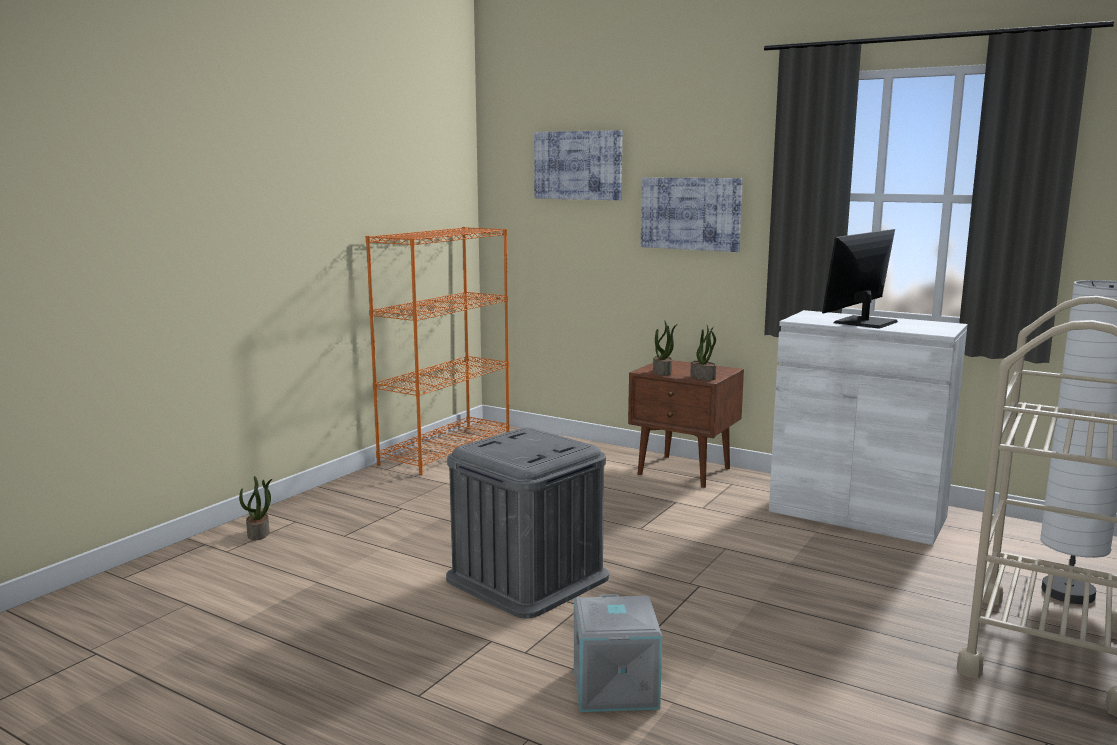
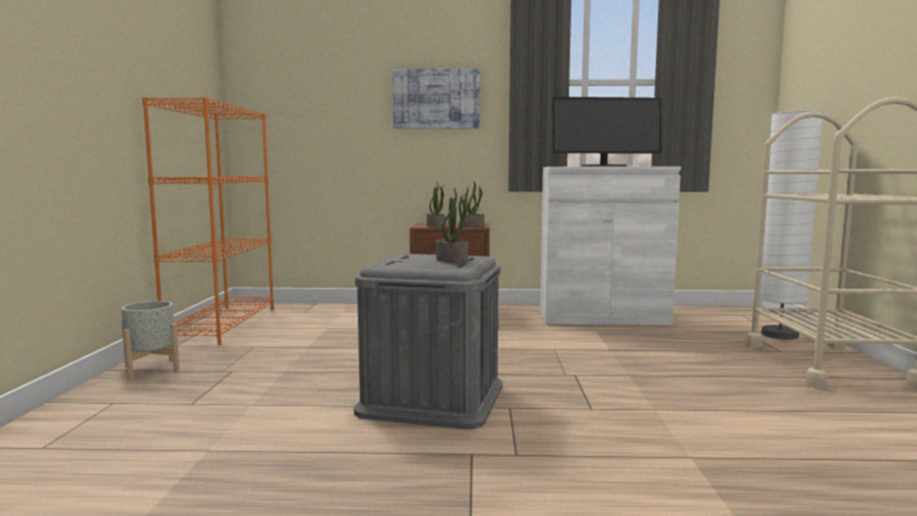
camera: 30 degrees left, 5 degrees down
(259, 534) = (73, 422): potted plant -> potted plant (452, 260)
(347, 492) = (151, 369): none -> grey planter
(578, 165) = (328, 60): picture -> none
(617, 687) = (634, 459): grey storage box -> none
(863, 322) = (603, 166): monitor -> monitor turned 105 degrees counterclockwise

